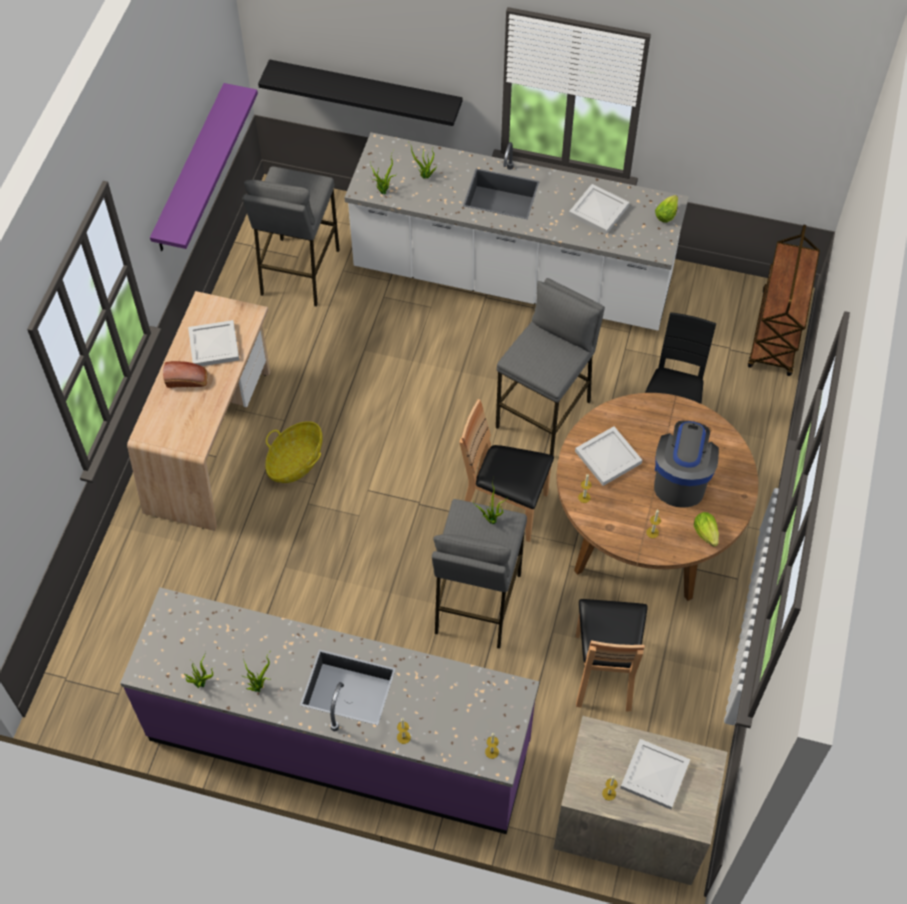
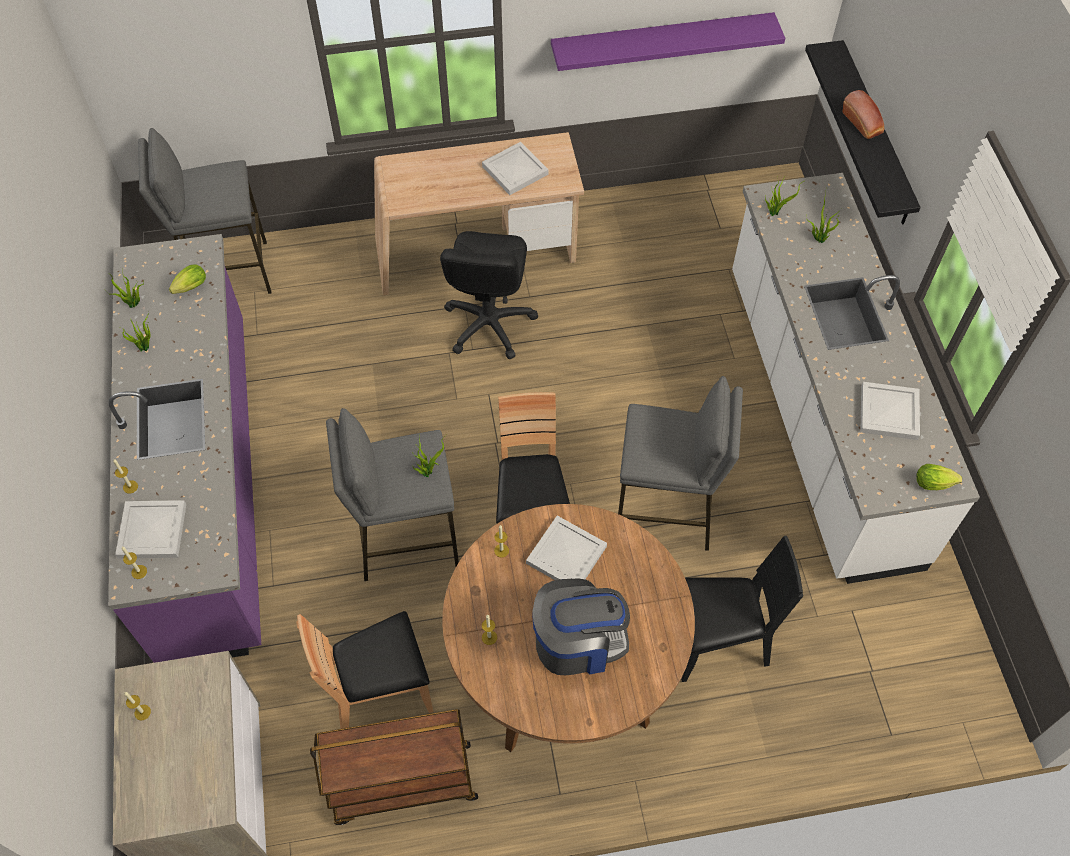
camera: 65 degrees right, 0 degrees up
(188, 380) = (466, 168): bread -> bread (863, 124)
(295, 462) = (489, 324): basket -> black office chair
(298, 272) = (703, 236): grey stool -> grey stool (227, 272)
(654, 774) = (181, 751): white tray -> white tray (153, 530)
(706, 535) = (513, 698): lettuce -> lettuce (189, 288)
(776, 334) = (927, 718): brown cart -> brown cart (402, 785)

